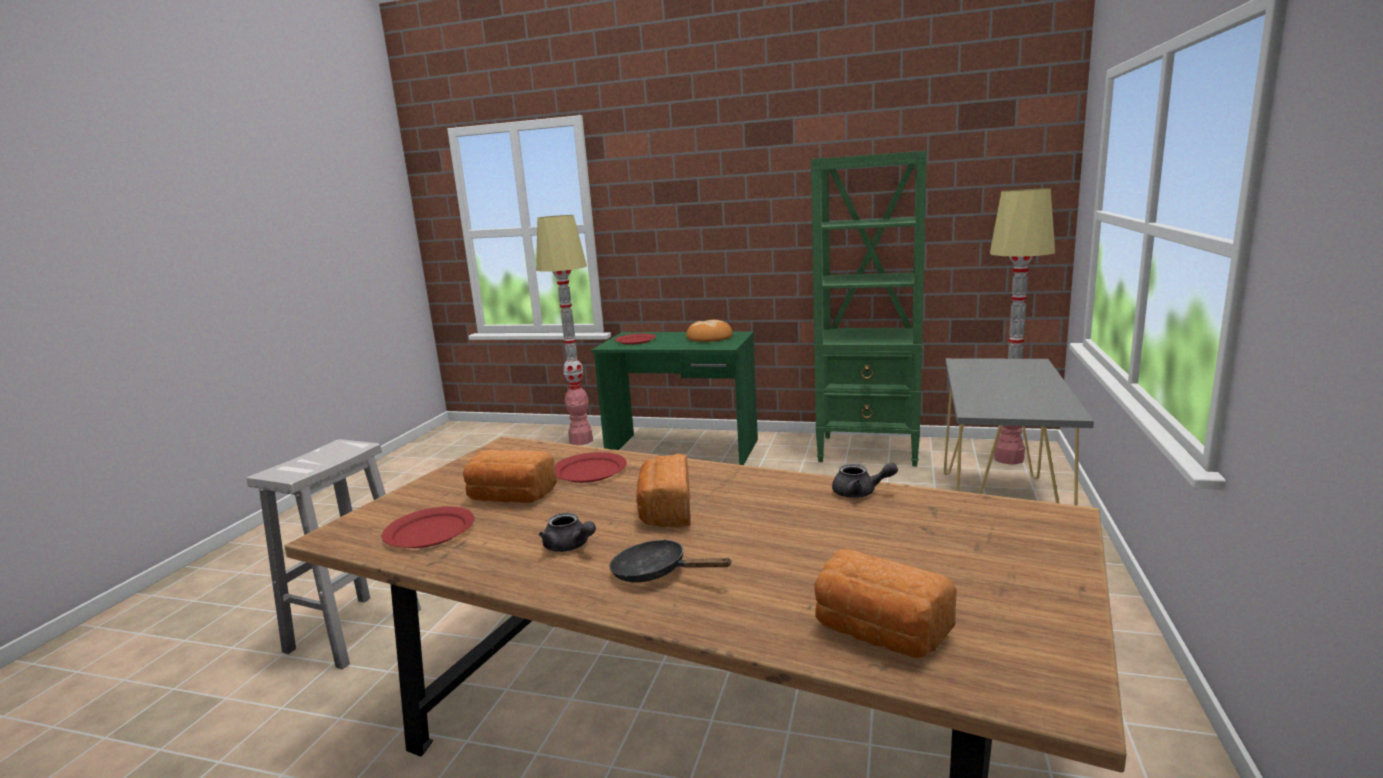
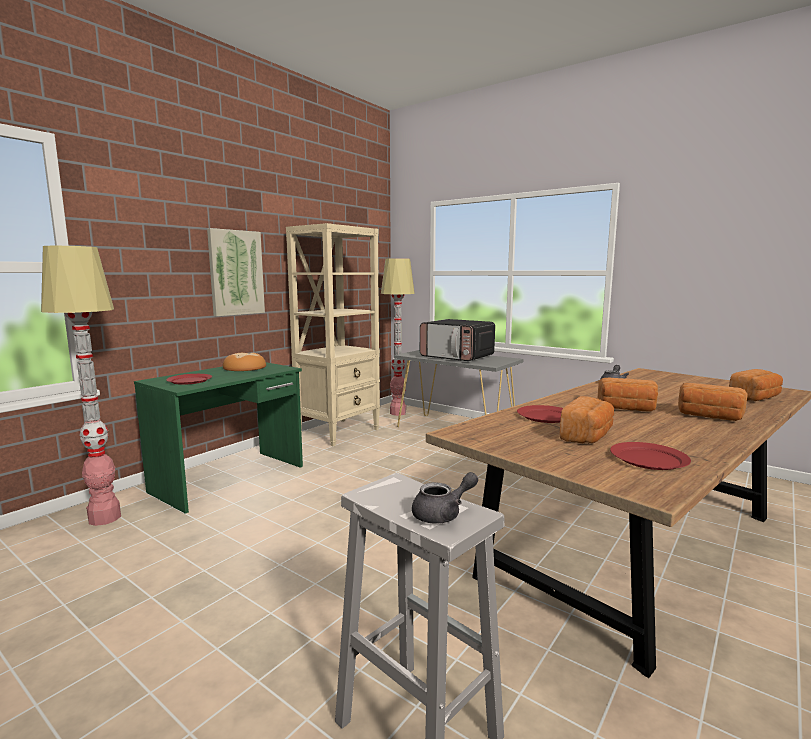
camera: 70 degrees left, 5 degrees down
(569, 547) = (677, 428): grey teapot -> grey teapot (443, 514)
(656, 573) = (709, 417): black frying pan -> bread
(751, 225) = (236, 273): none -> picture
(869, 451) = (339, 432): green bookcase -> beige bookcase
(1004, 385) = (457, 357): none -> microwave

